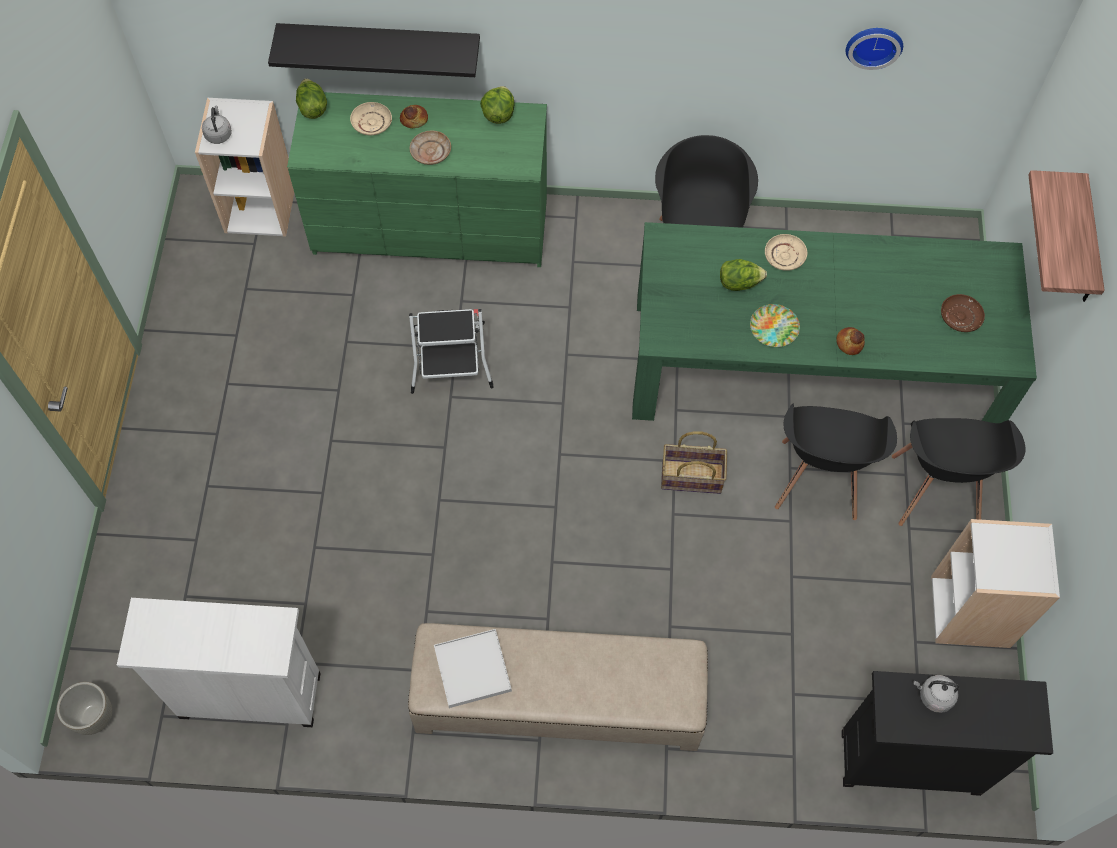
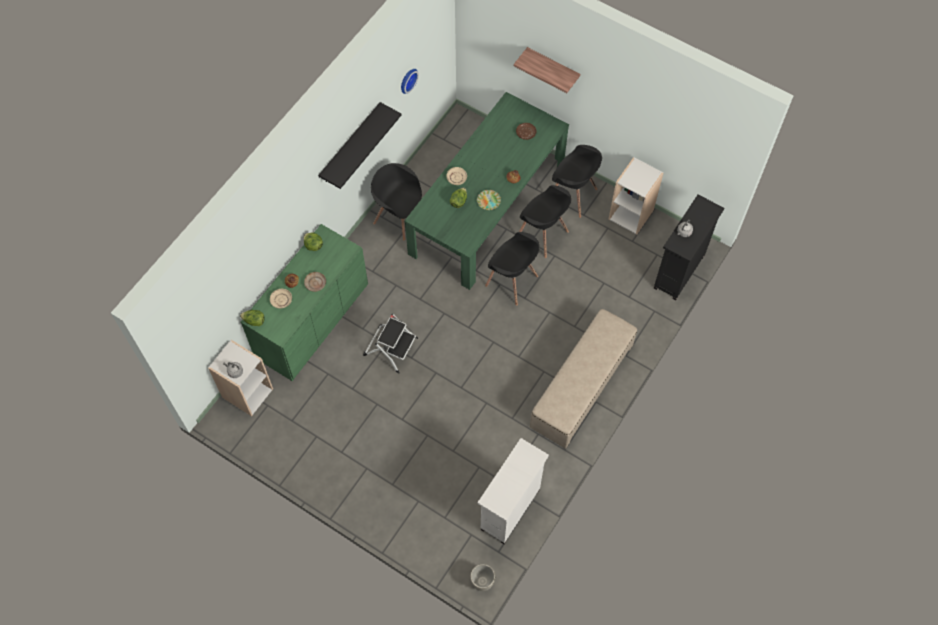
camera: 60 degrees left, 0 degrees up
(380, 43) = (261, 267): black shelf -> black shelf (350, 144)
(472, 669) = (565, 400): white tray -> none
(691, 478) = (512, 282): basket -> black chair

